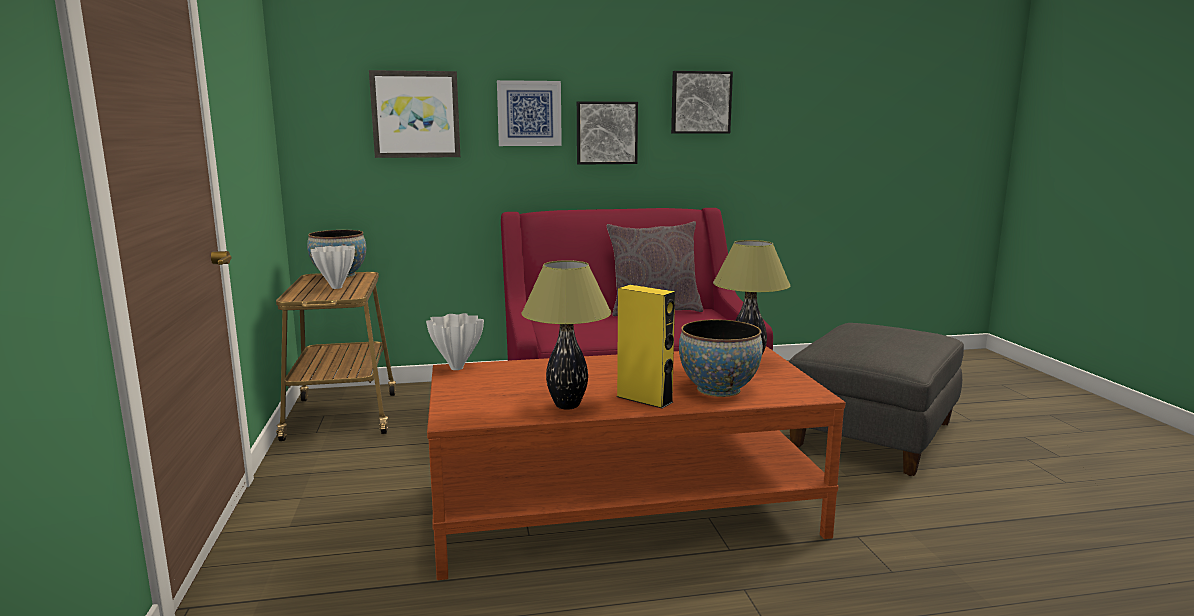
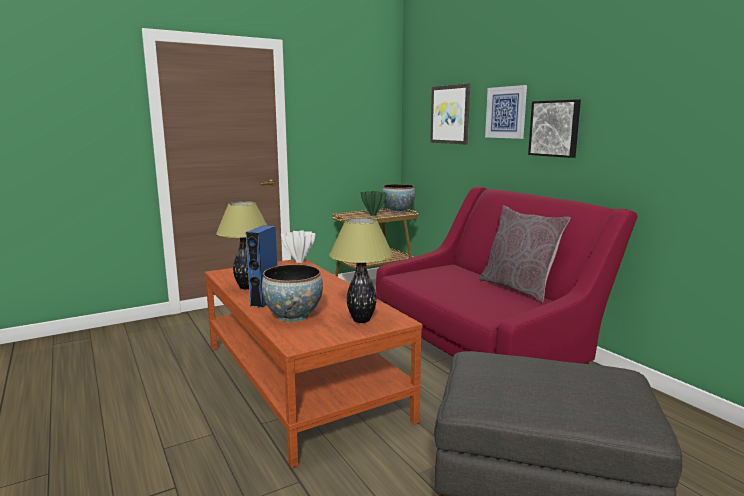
camera: 70 degrees right, 0 degrees up
(336, 288) = (372, 215): white vase -> green vase
(644, 399) = (264, 301): yellow speaker -> blue speaker
(700, 102) = (640, 97): picture -> none

